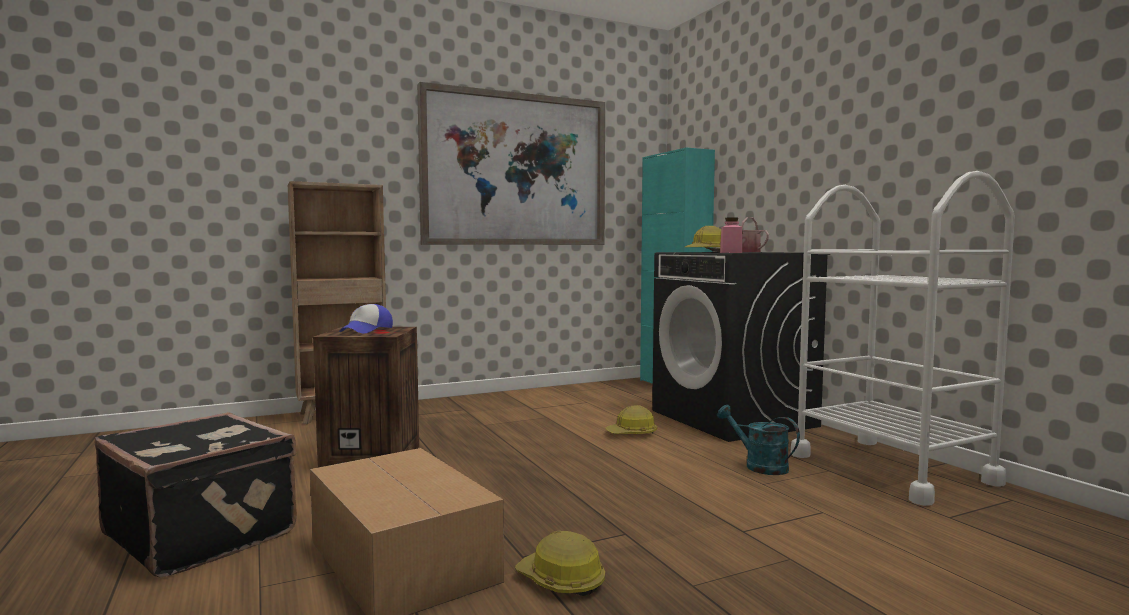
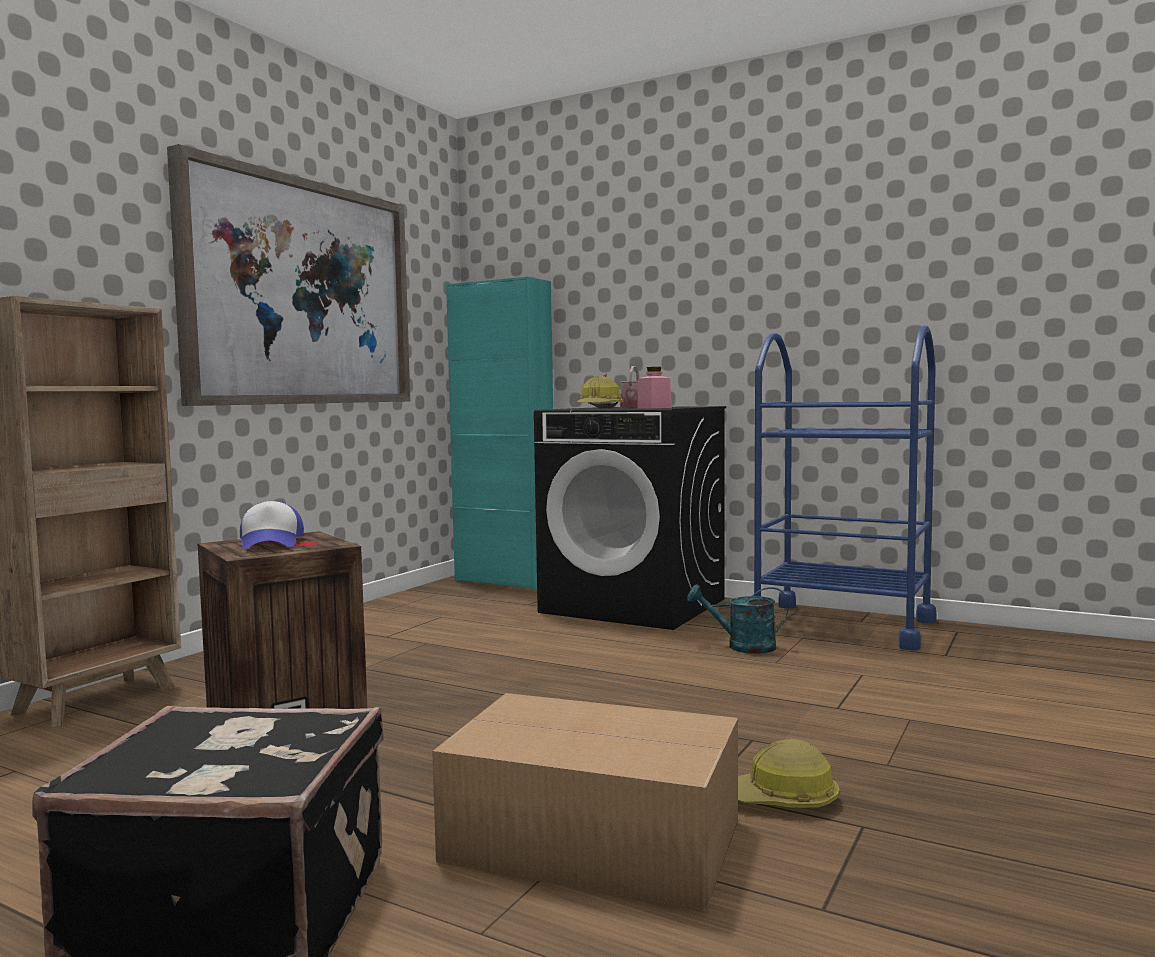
camera: 35 degrees left, 0 degrees up
(632, 433) = (564, 641): hard hat -> none
(891, 469) = (842, 625): white cart -> blue cart

